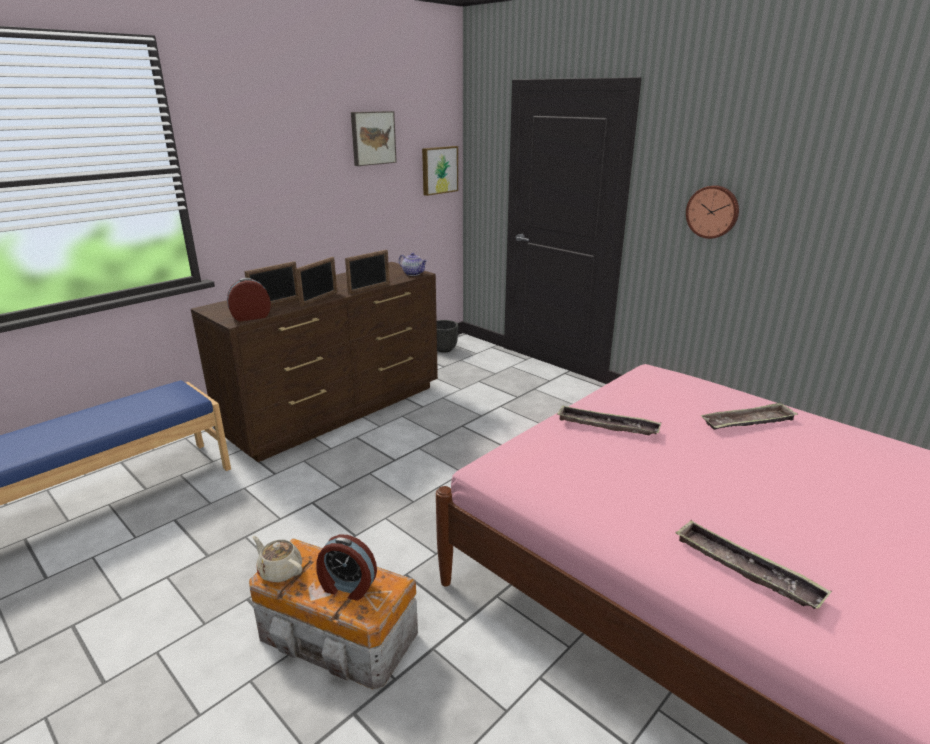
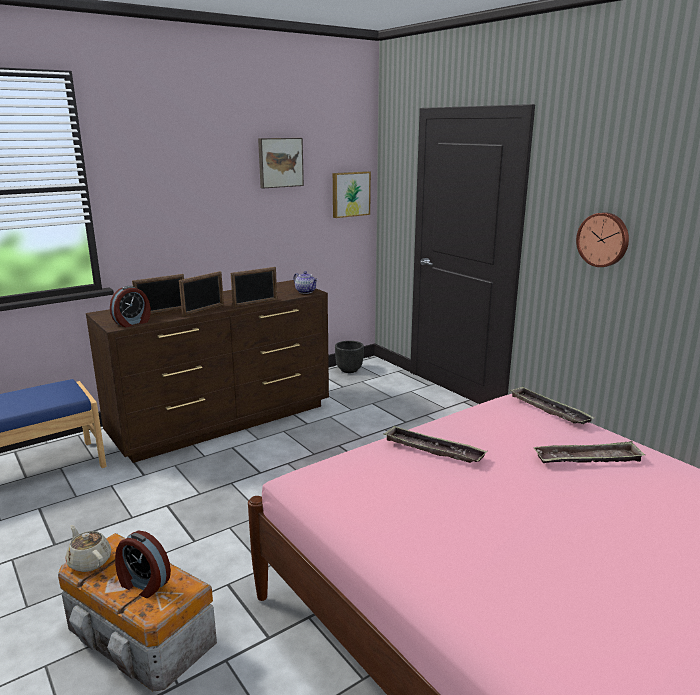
camera: 10 degrees right, 5 degrees down
(251, 317) = (132, 323): alarm clock -> alarm clock turned 150 degrees clockwise
(745, 569) = (502, 608): tray -> tray (548, 410)

